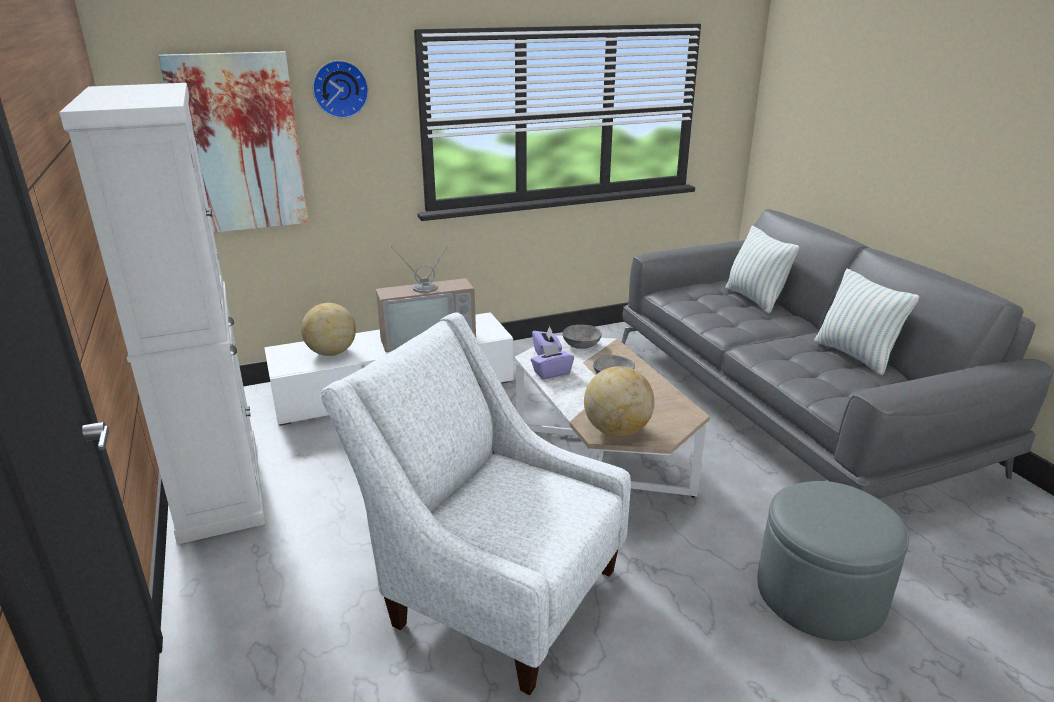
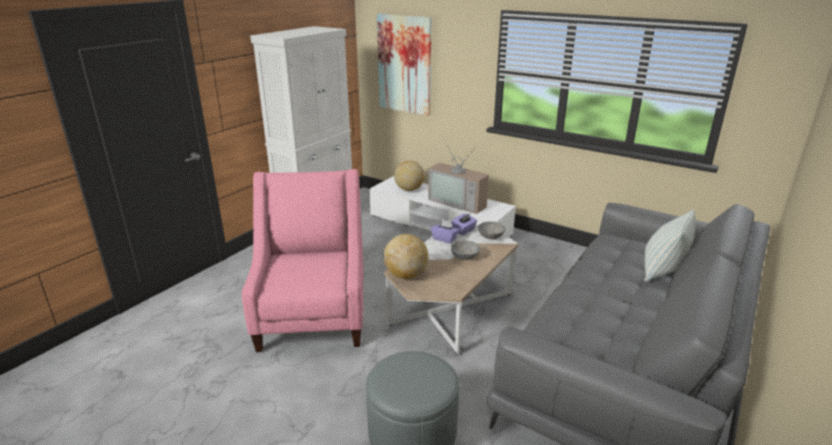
camera: 55 degrees right, 0 degrees up
(340, 89) = (455, 42): wall clock -> none
(492, 590) = (313, 316): white armchair -> pink armchair
(855, 355) = (632, 334): pillow -> none

